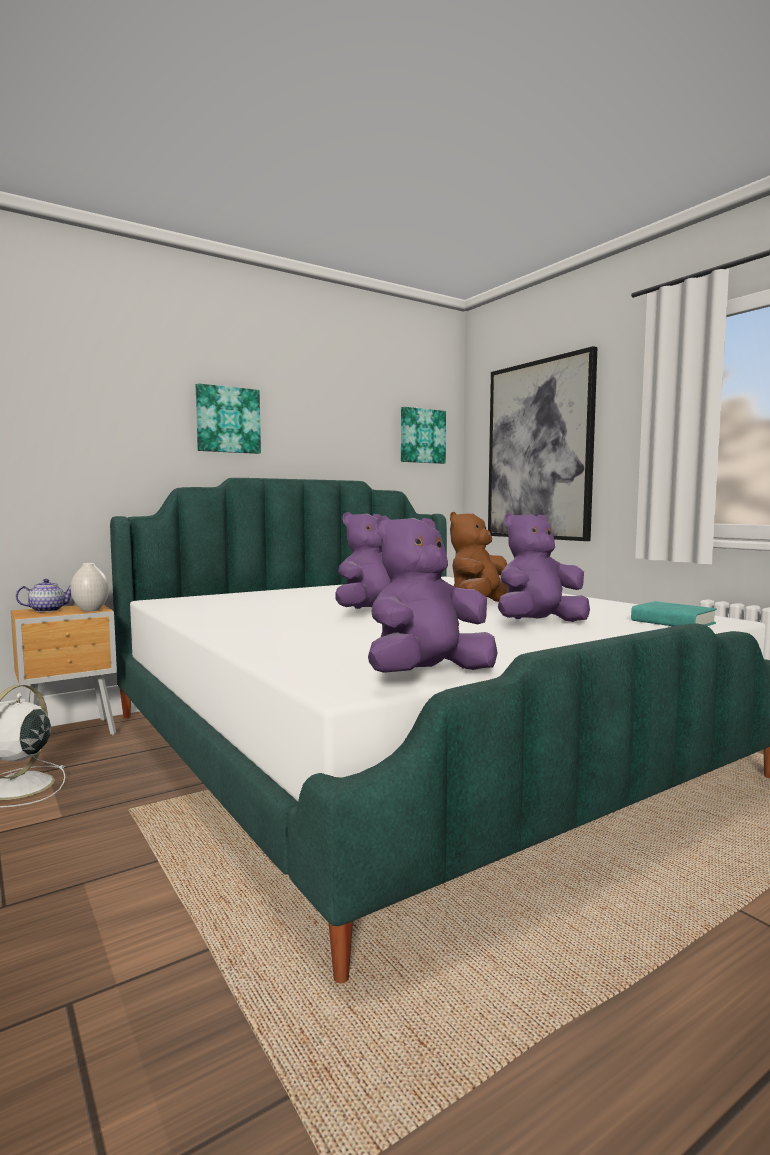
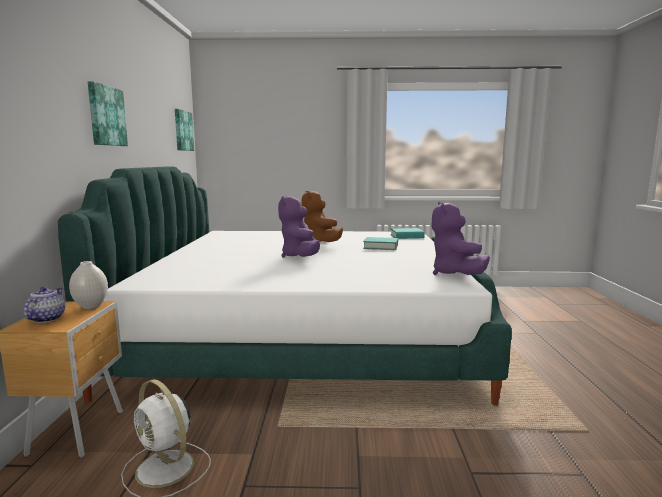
camera: 55 degrees left, 5 degrees up
(538, 624) = (380, 247): purple plush toy -> turquoise book
(539, 450) = (267, 146): picture -> none

